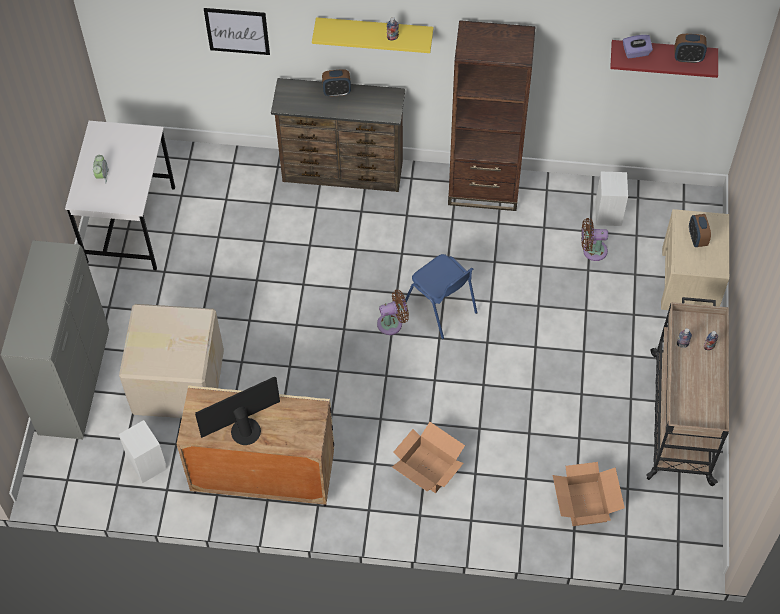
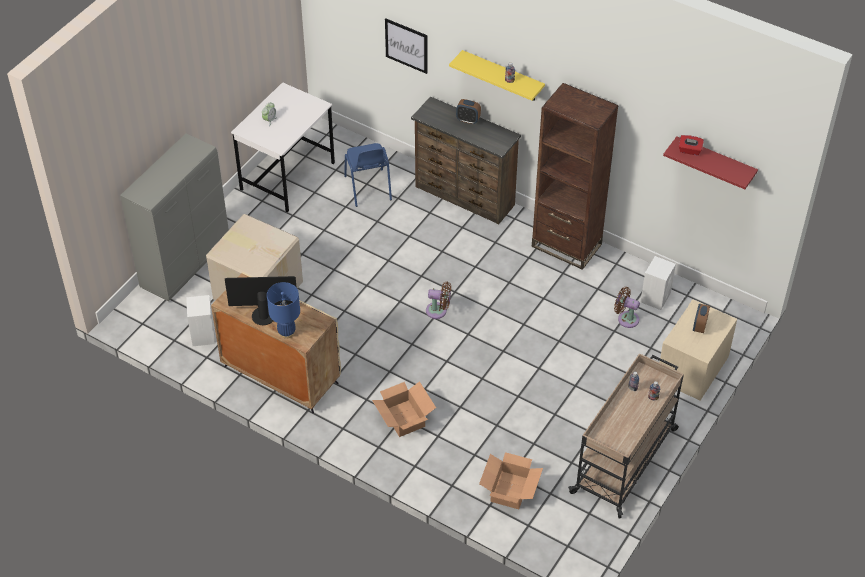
camera: 25 degrees right, 10 degrees down
(284, 441) = (286, 332): none -> blue table lamp
(441, 308) = (482, 314): blue chair -> blue chair (368, 188)
(636, 52) = (689, 150): purple tissue box -> red tissue box
(688, 58) = (728, 168): alarm clock -> none

